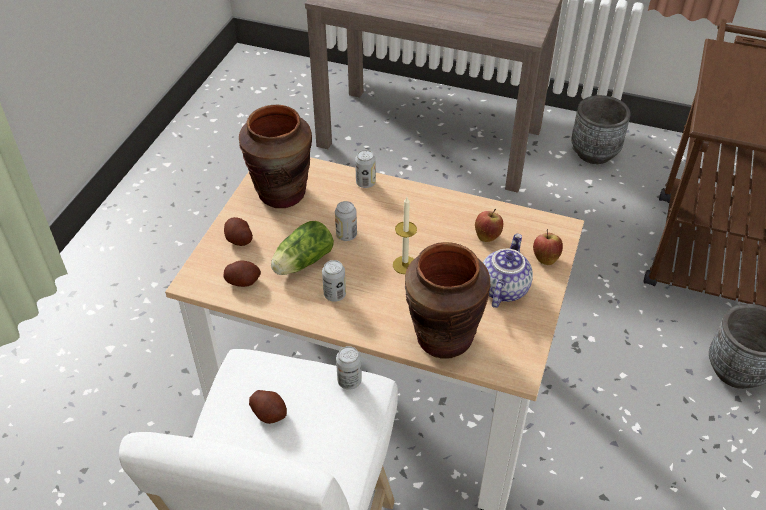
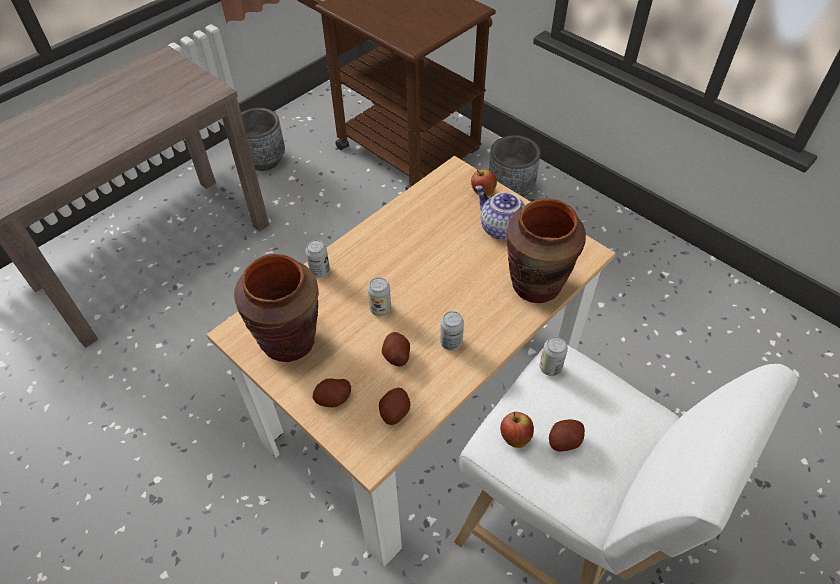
camera: 65 degrees left, 5 degrees up
(301, 263) = (396, 355): lettuce -> potato
(405, 265) = (442, 280): candle -> none
(487, 236) = (439, 215): apple -> apple (515, 437)

